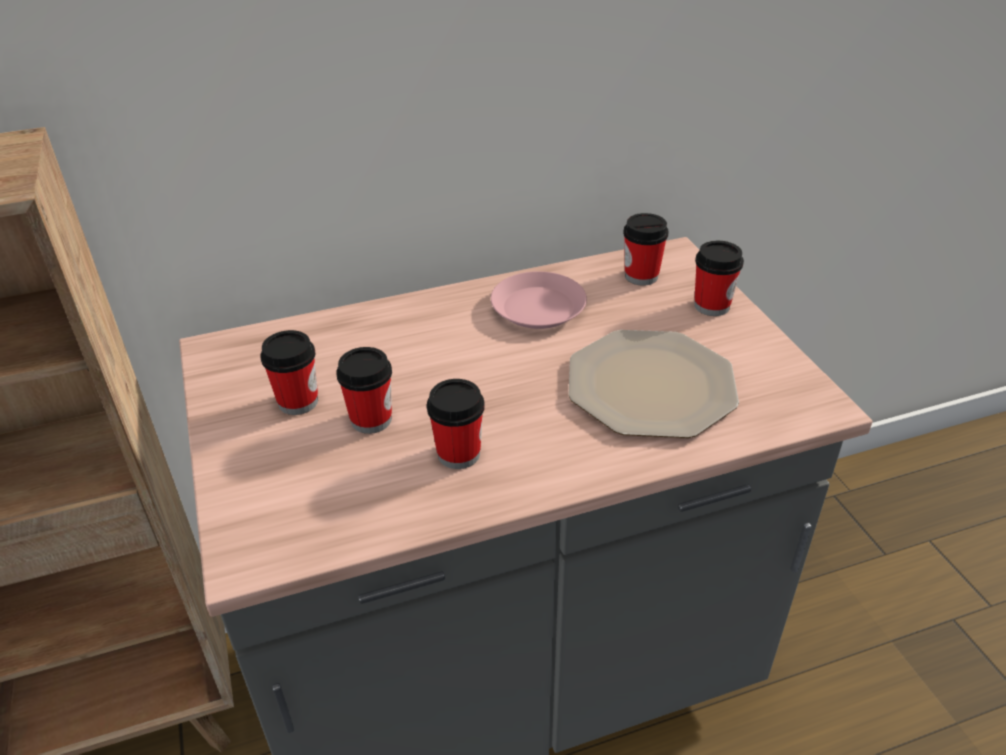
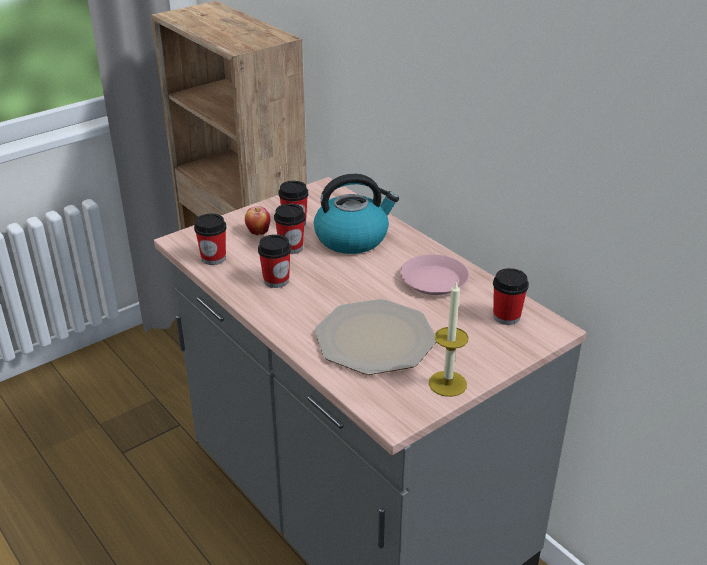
camera: 70 degrees right, 5 degrees down
(296, 449) = (258, 232): none -> apple
(387, 352) = (352, 238): none -> kettle
(711, 306) = (489, 354): cup -> cup (213, 258)
(761, 349) = (447, 383): none -> candle

